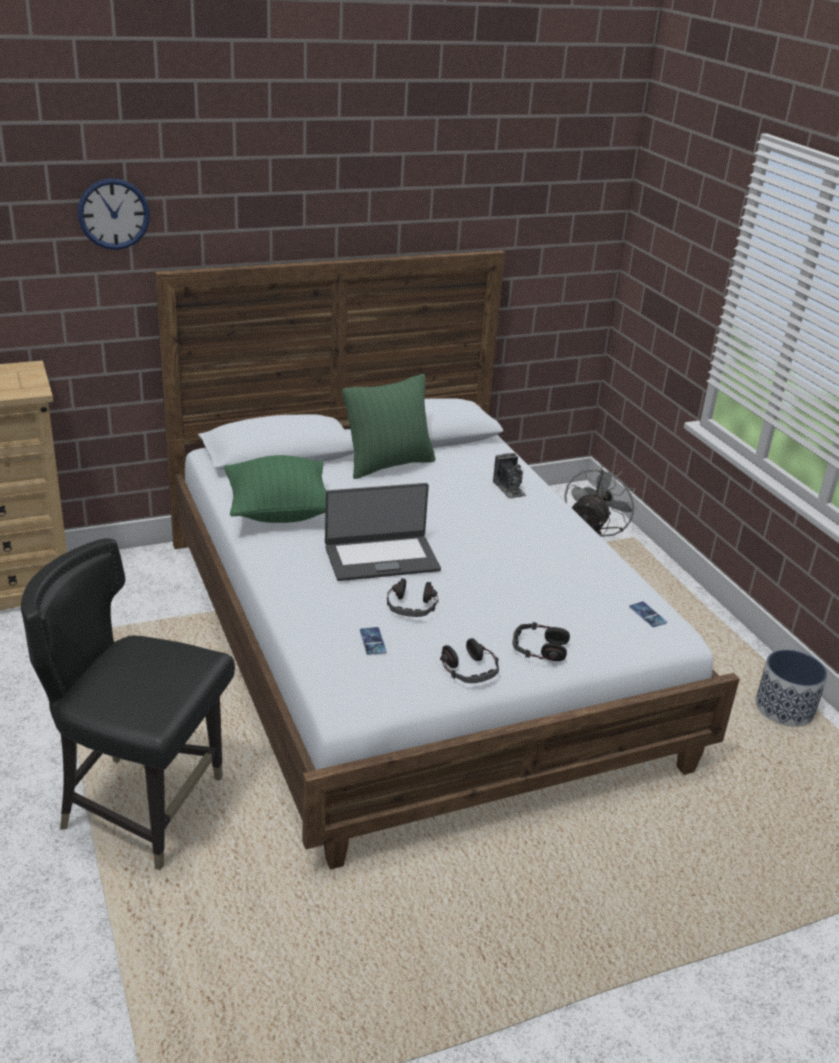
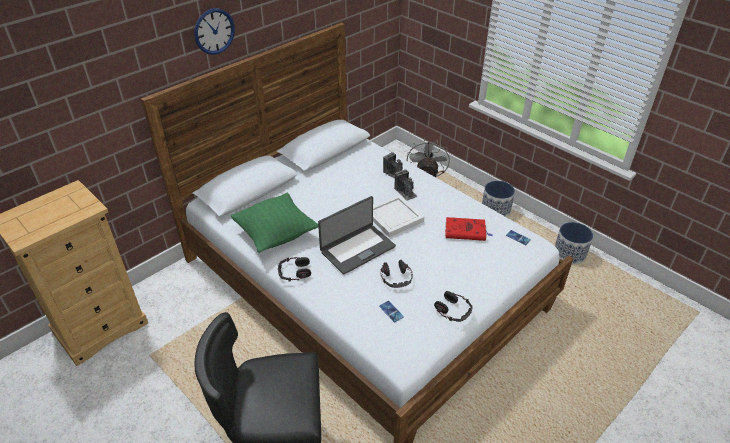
camera: 20 degrees left, 10 degrees up
(113, 214) = (103, 67): wall clock -> wall clock (214, 31)
(388, 464) = (317, 178): green pillow -> none
(468, 538) = (395, 217): none -> white tray
(508, 513) = (405, 192): none -> camera
(539, 649) = (479, 282): headphones -> headphones (294, 272)
(567, 584) = (466, 231): none -> red book
(691, 614) = (495, 210): none -> planter

